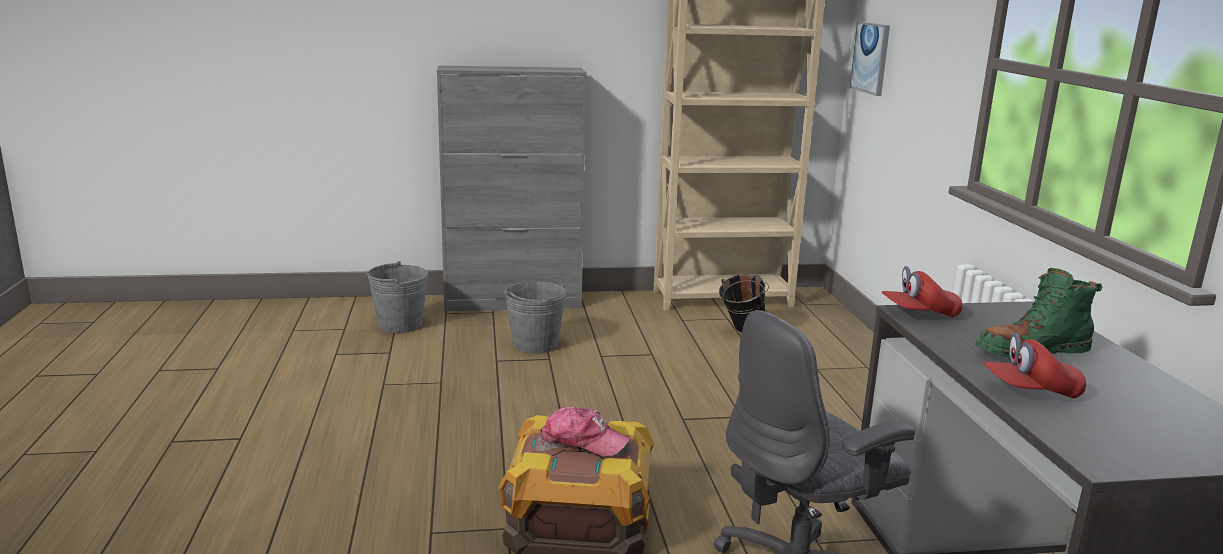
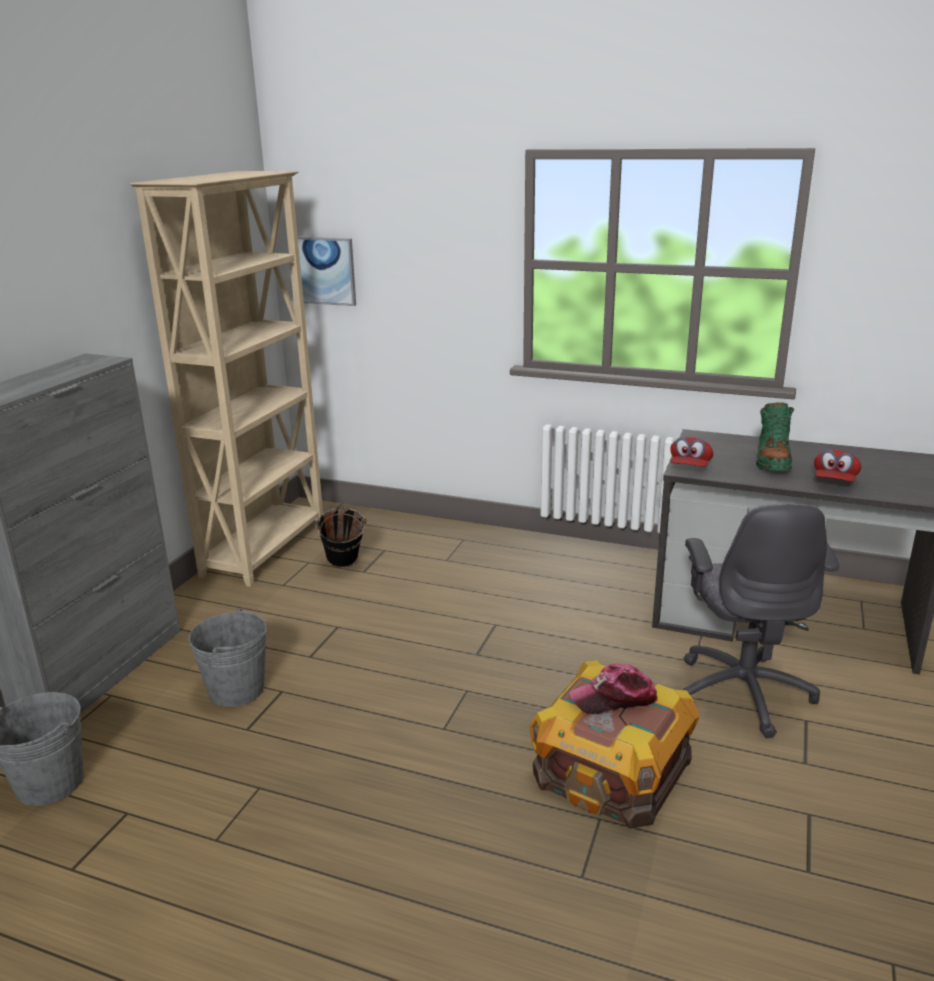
camera: 60 degrees left, 5 degrees up
(583, 441) = (614, 698): cap -> cap turned 150 degrees counterclockwise

